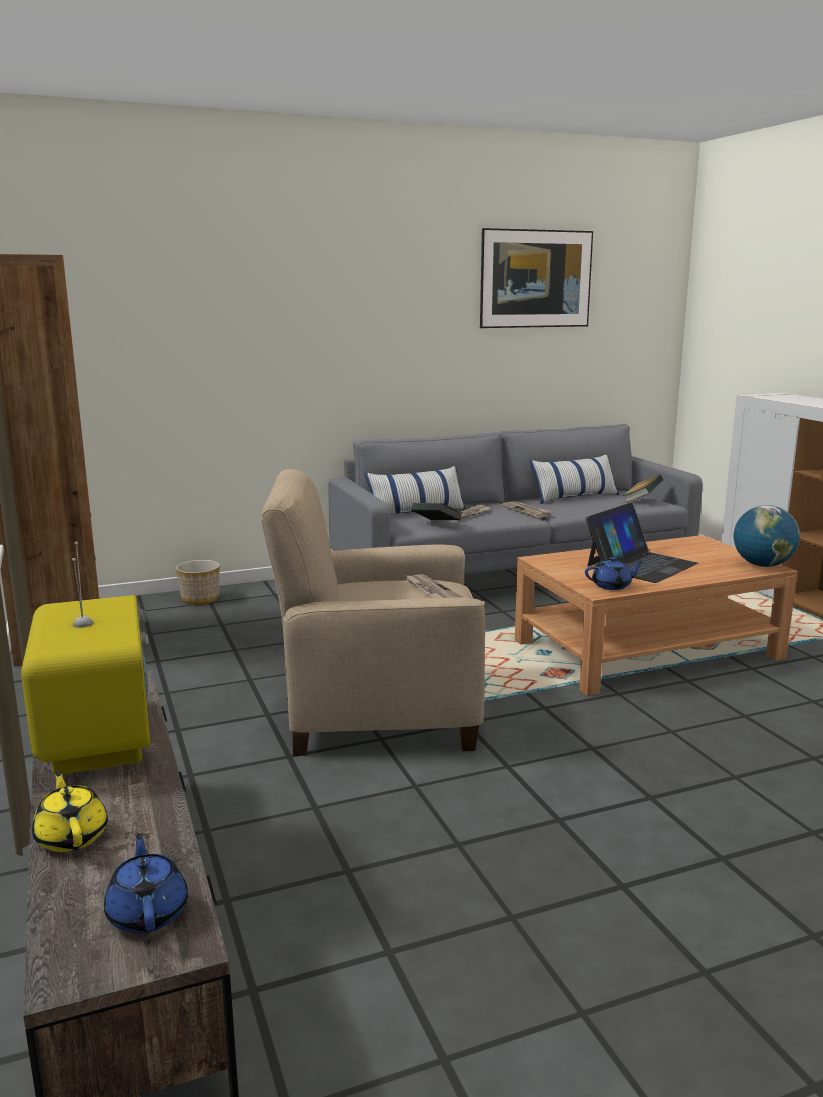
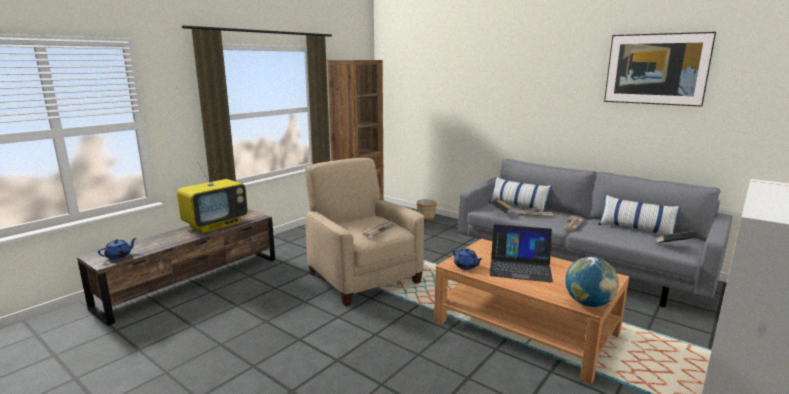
camera: 60 degrees right, 0 degrees up
(72, 836) = (157, 238): yellow teapot -> none

